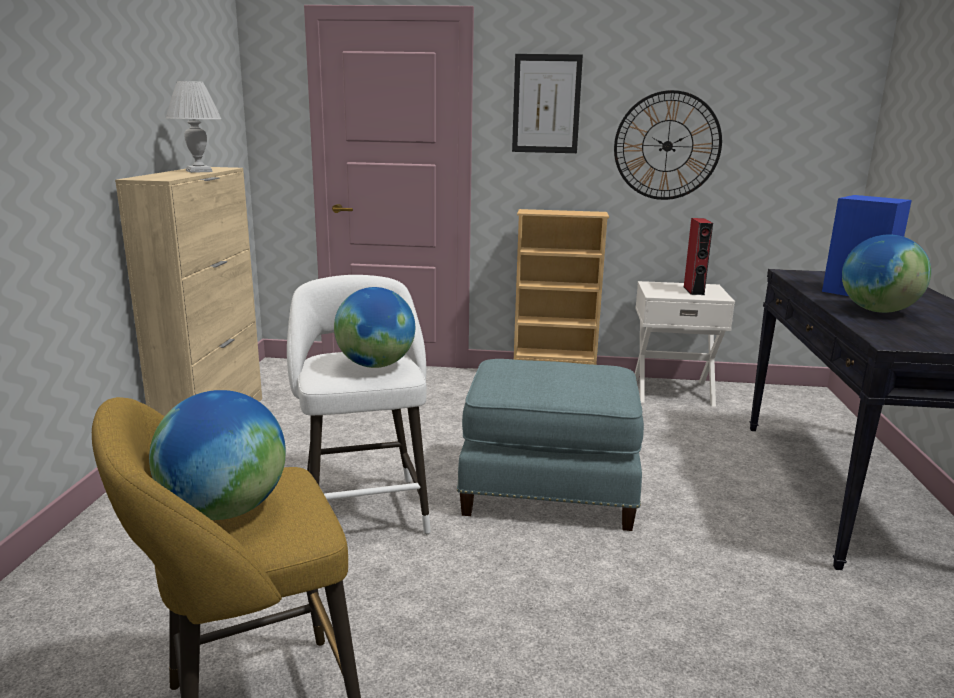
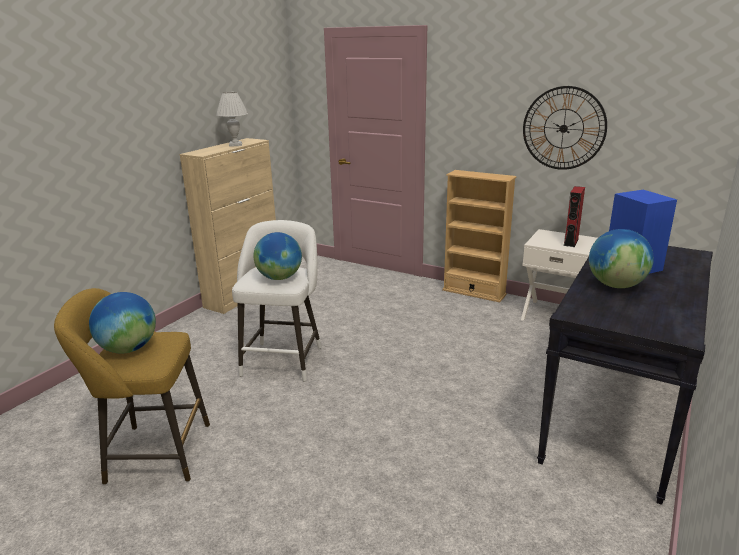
camera: 25 degrees right, 5 degrees up
(546, 104) = (475, 95): picture -> none
(549, 489) = (398, 369): blue ottoman -> none

